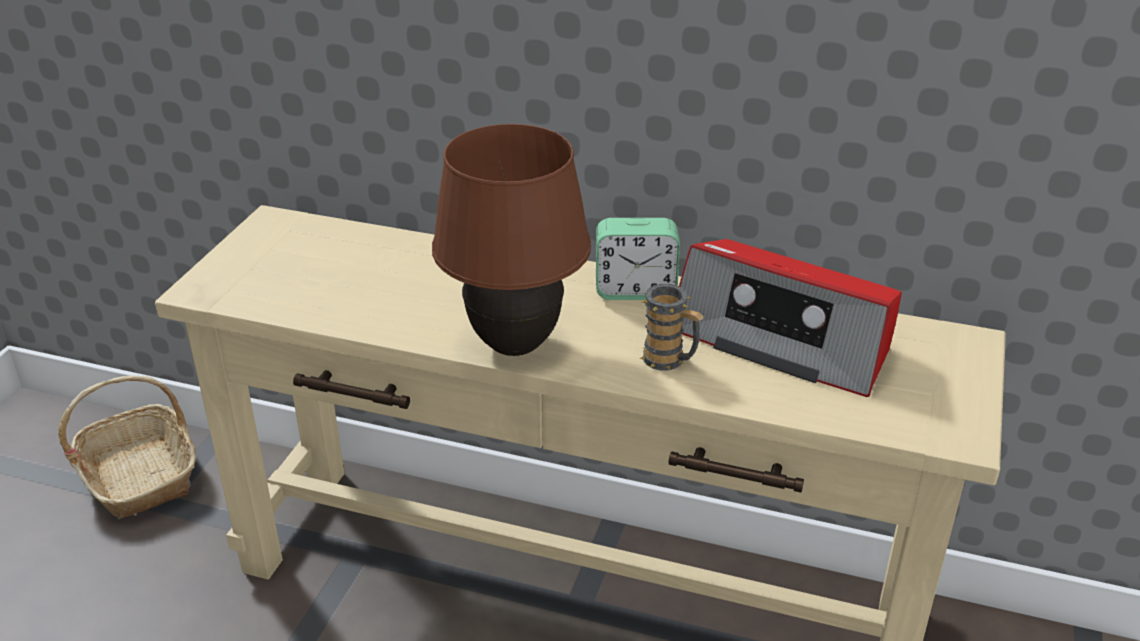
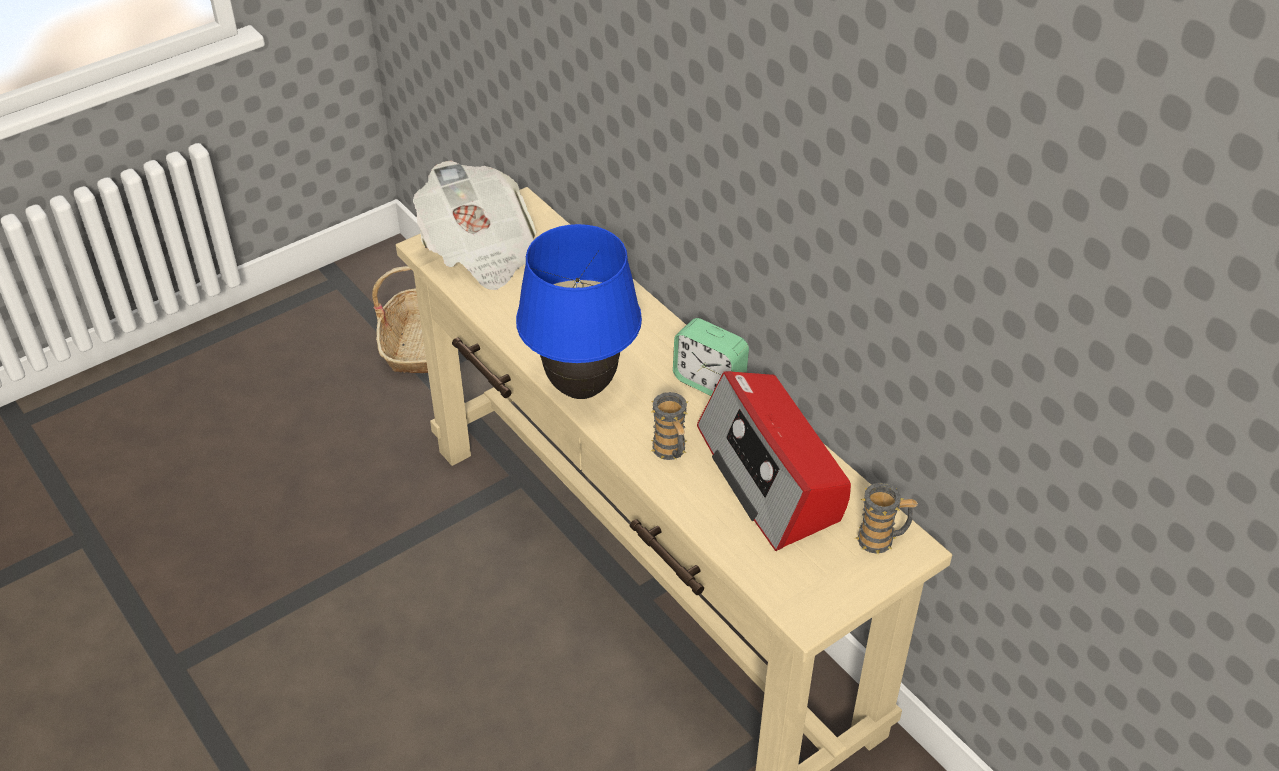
camera: 35 degrees right, 10 degrees up
(267, 273) = (480, 251): none -> newspaper
(513, 345) = (580, 388): brown table lamp -> blue table lamp
(939, 346) = (882, 539): none -> mug

